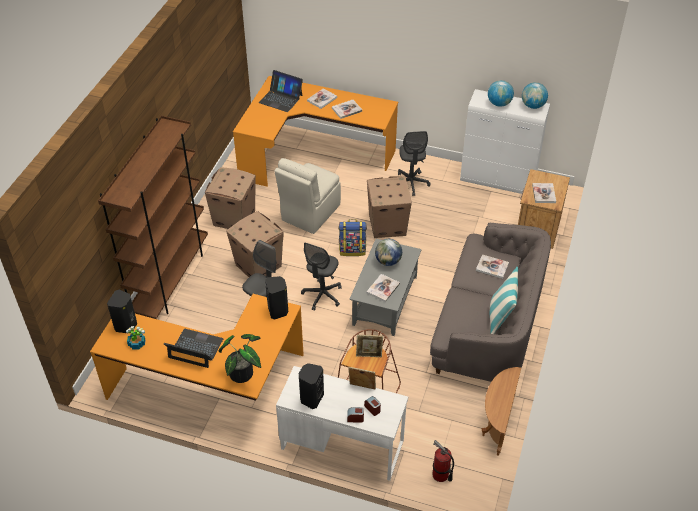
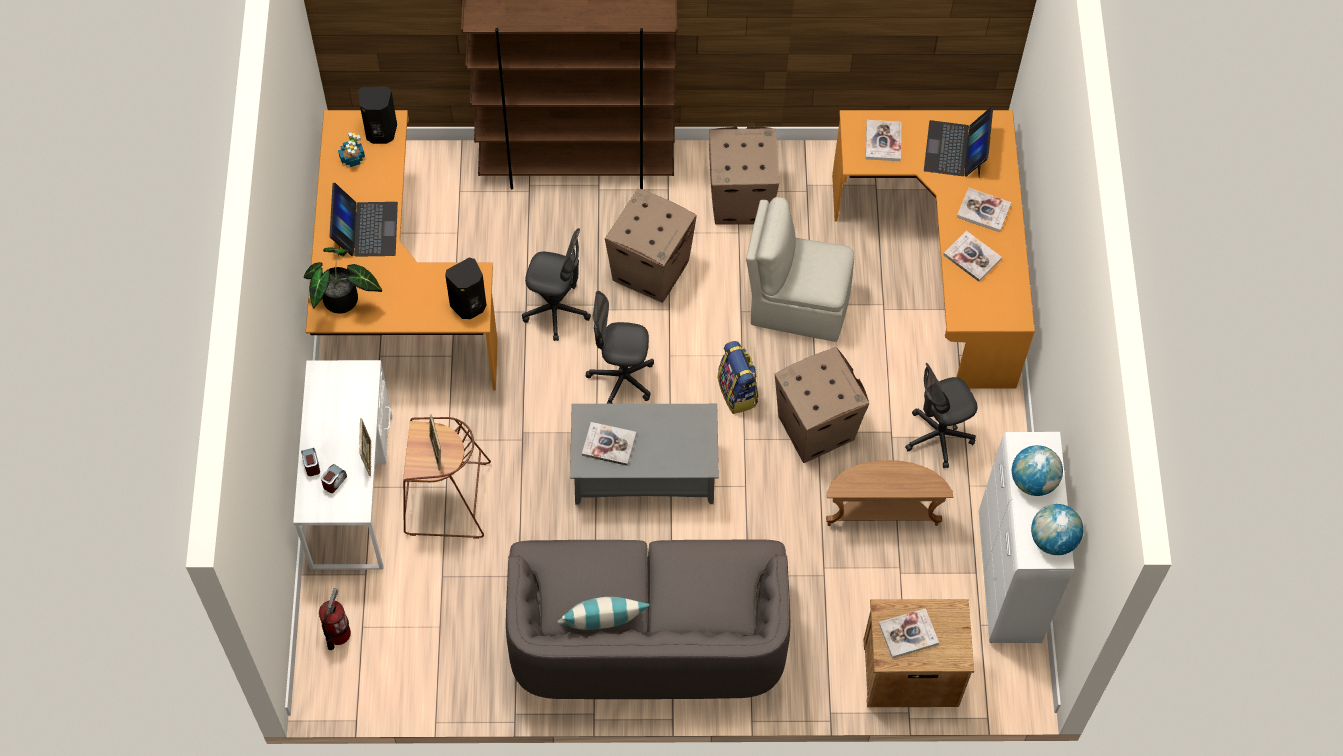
camera: 70 degrees right, 15 degrees up
(311, 398) = (329, 399): black speaker -> none
(388, 261) = (670, 436): globe -> none
(492, 267) = (706, 591): book -> book (883, 141)
(497, 423) = (453, 691): brown side table -> brown side table (882, 512)

